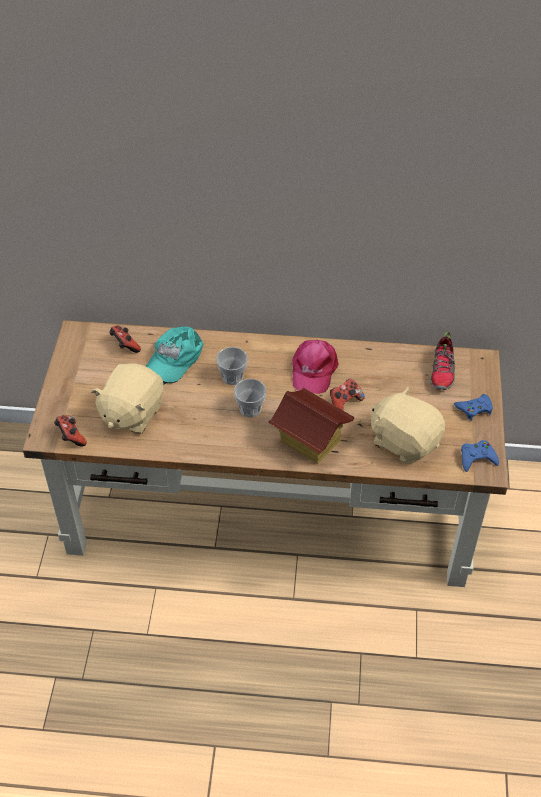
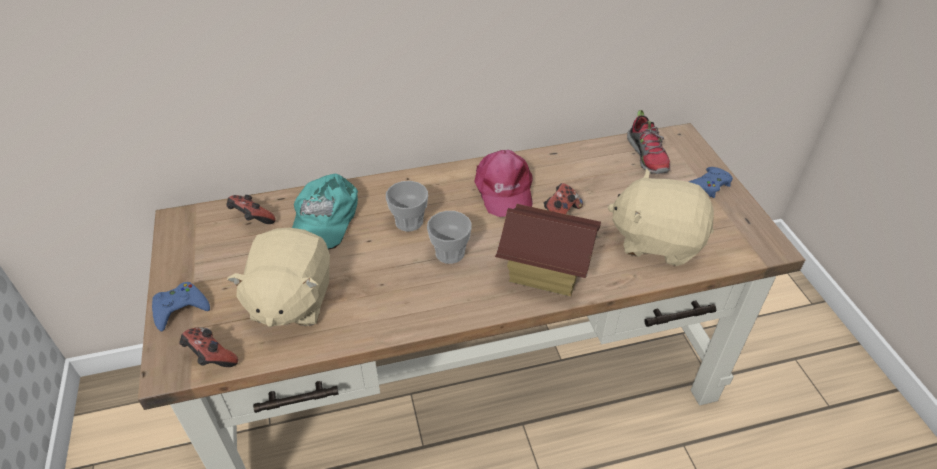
camera: 20 degrees left, 5 degrees down
(477, 458) = (749, 236): blue game controller -> blue game controller (180, 308)

